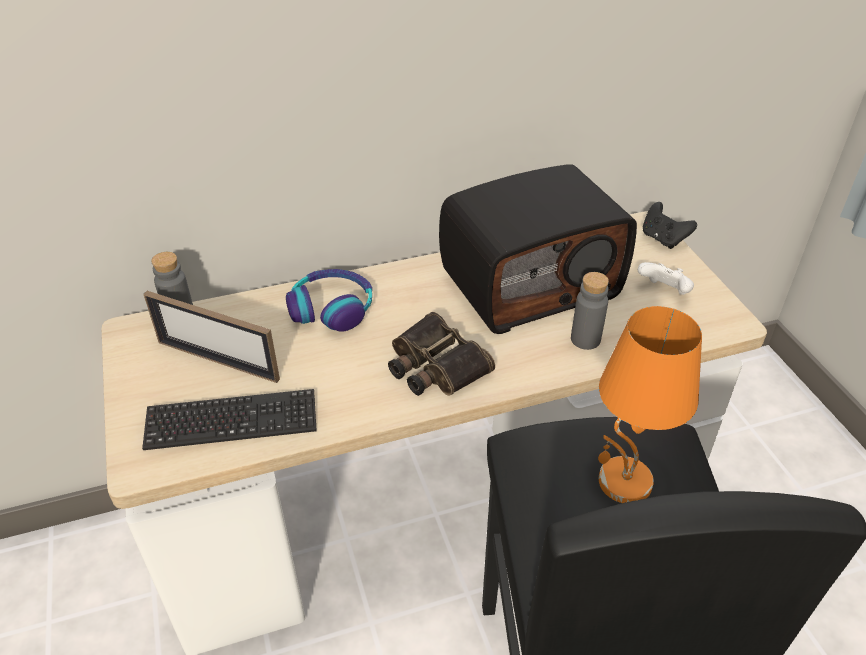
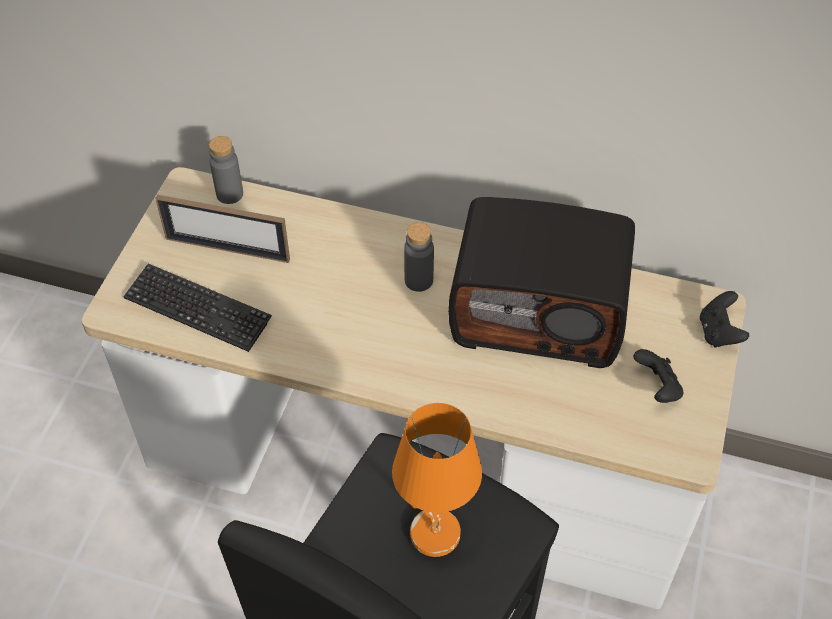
camera: 35 degrees right, 10 degrees up
(218, 360) = (227, 249): picture frame -> picture frame turned 45 degrees counterclockwise
(332, 308) = (350, 246): headphones -> none
(434, 366) = (384, 346): binoculars -> none
(585, 339) = (533, 394): grey bottle -> grey bottle (418, 280)
(664, 292) = (657, 388): white game controller -> black game controller

